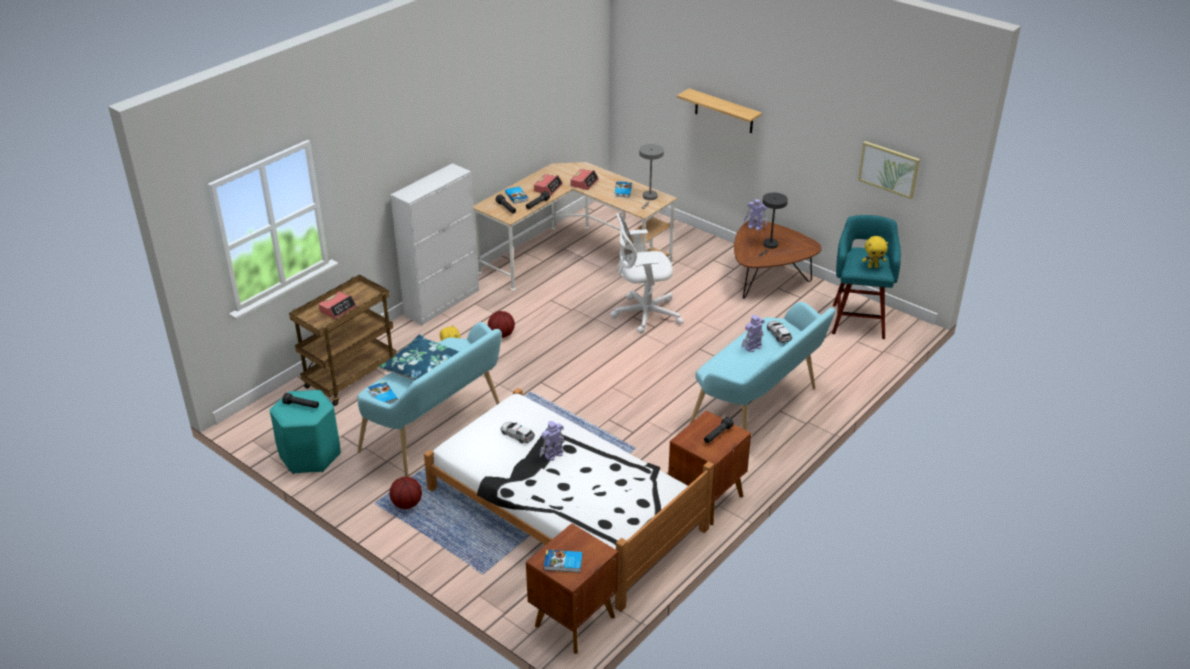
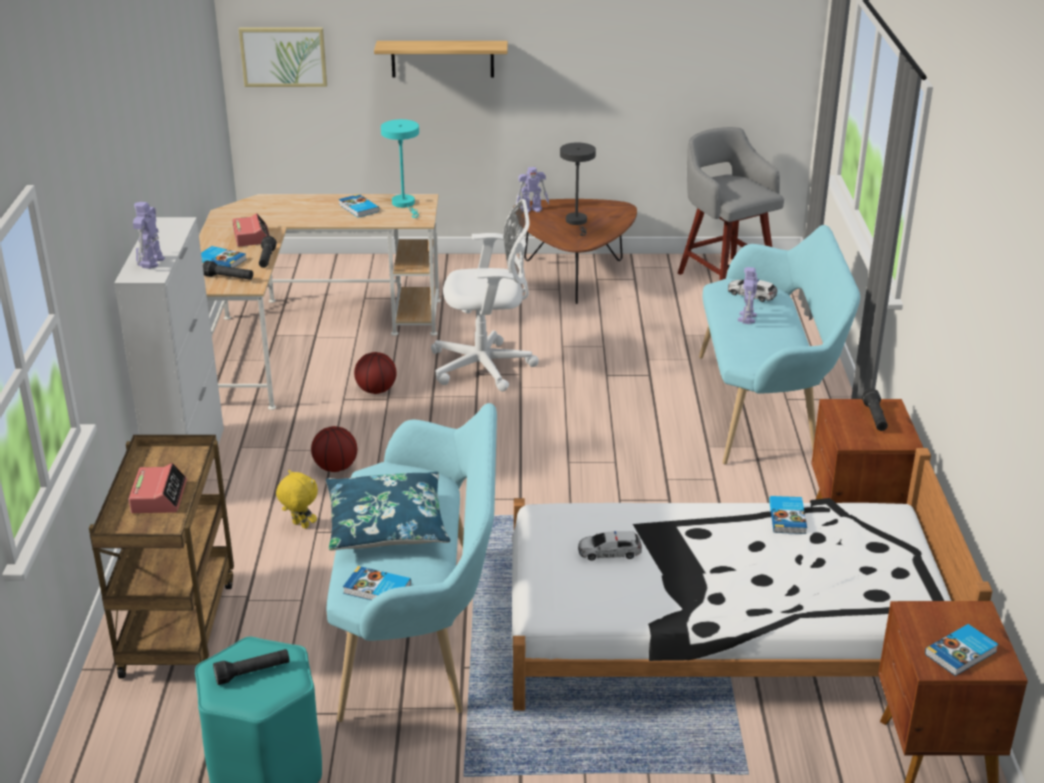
camera: 40 degrees left, 5 degrees down
(407, 504) = (513, 748): basketball -> basketball (376, 390)
(553, 454) = (690, 550): toy robot -> toy robot (151, 262)
(584, 183) = (293, 216): alarm clock -> none
(622, 465) = (788, 517): none -> book
(643, 314) = (487, 367): white office chair -> white office chair turned 135 degrees counterclockwise
(649, 198) = (405, 204): grey table lamp -> turquoise table lamp
(858, 320) = (725, 277): turquoise stool -> grey stool
(873, 267) = (750, 190): yellow plush toy -> none
(889, 169) = (716, 60): picture -> picture (283, 56)

